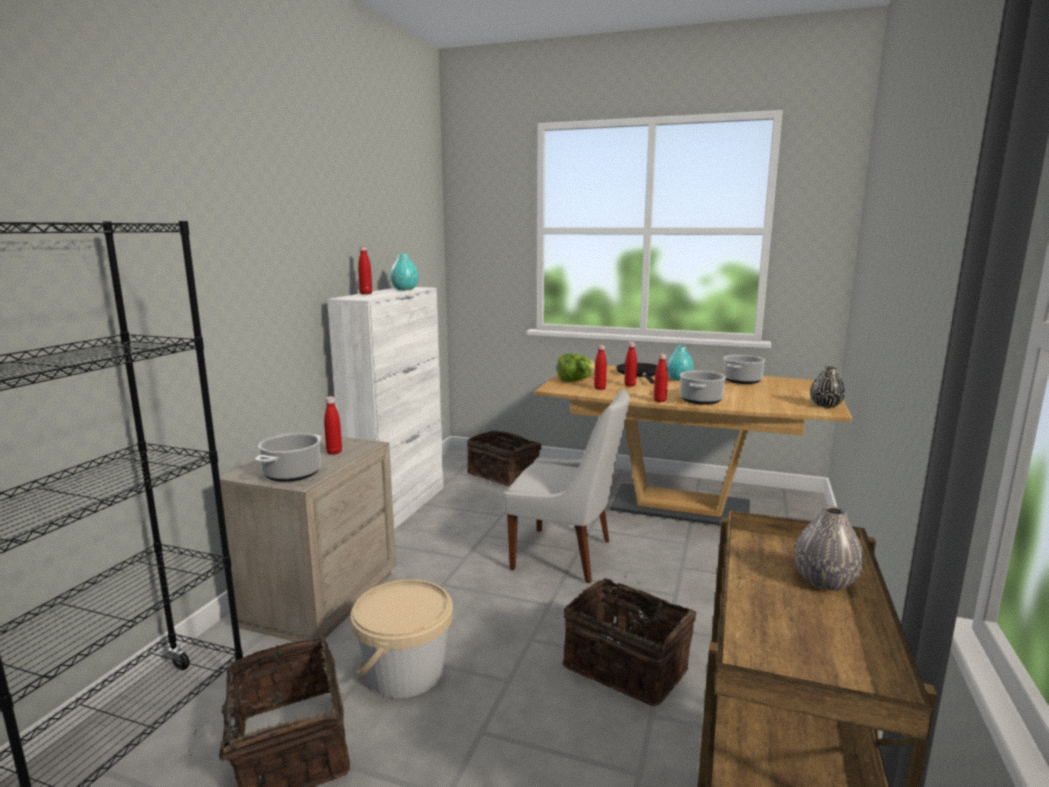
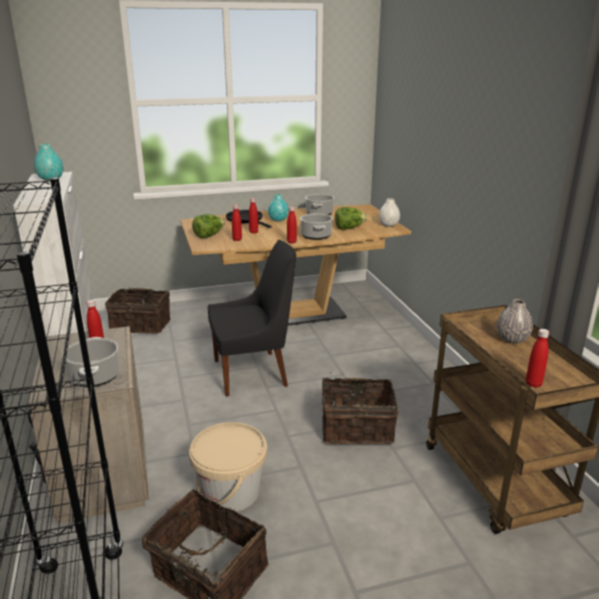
camera: 35 degrees left, 10 degrees up
(366, 293) = (31, 191): red bottle -> red bottle (533, 384)
(566, 555) = (253, 373): white chair -> black chair
(759, 400) = (349, 228): none -> lettuce
(825, 405) = (388, 225): black vase -> white vase

